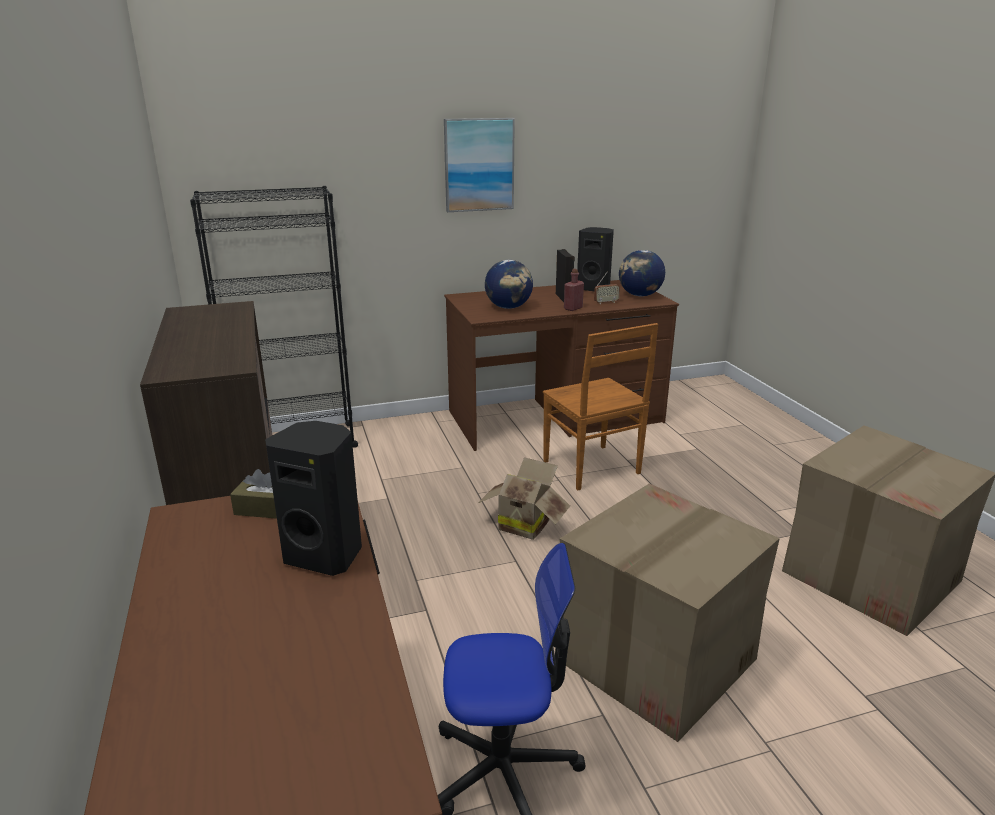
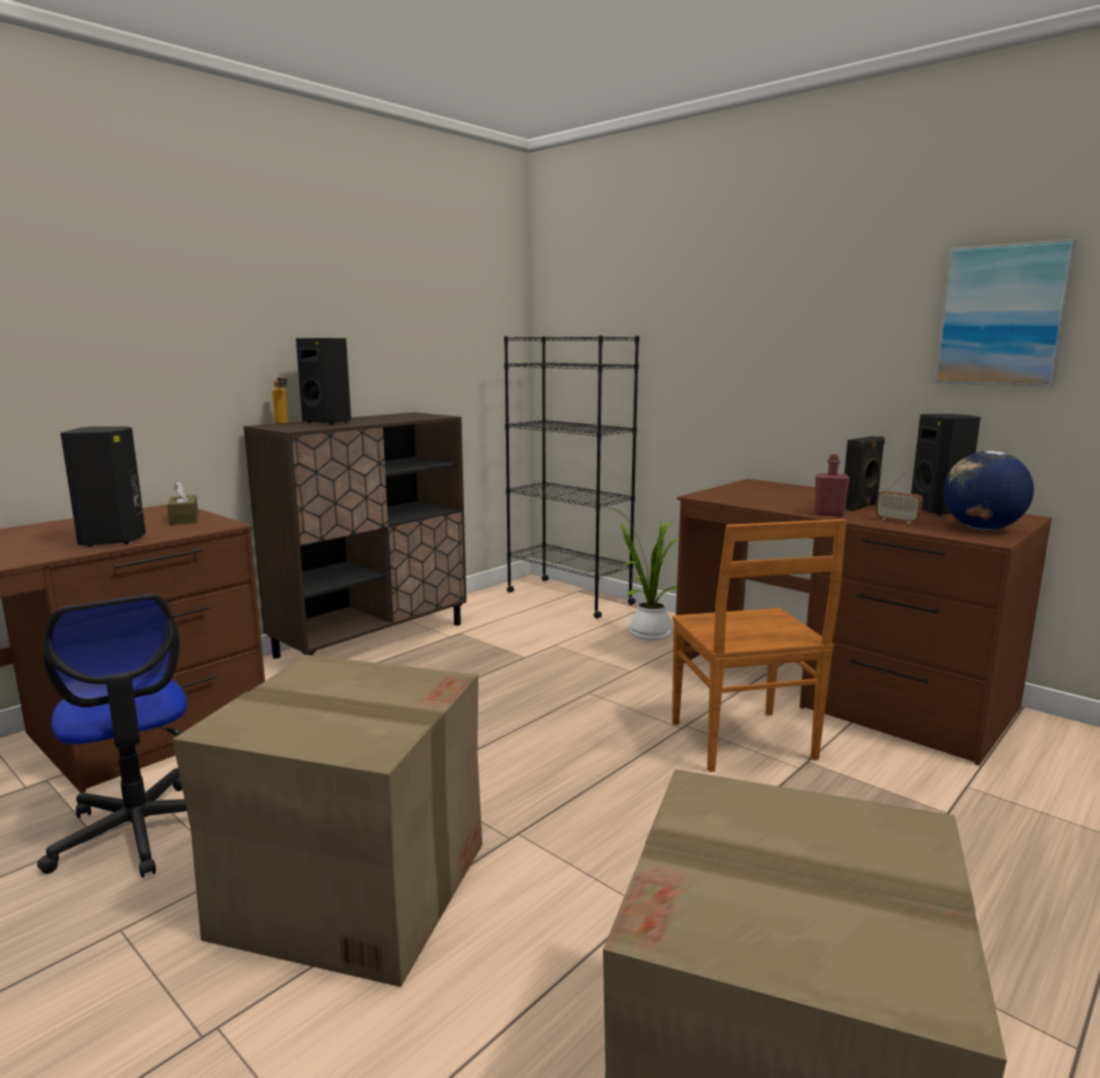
camera: 60 degrees right, 10 degrees down
(168, 366) = (283, 424): none -> bottle
(196, 347) = (328, 422): none -> black speaker
(409, 439) = (647, 633): none -> potted plant
(479, 165) = (808, 317): picture -> picture (1002, 315)
(509, 307) = (762, 497): globe -> none
(524, 524) = (557, 733): cardboard box -> none
(592, 468) = (743, 742): brown chair -> brown chair turned 45 degrees counterclockwise

